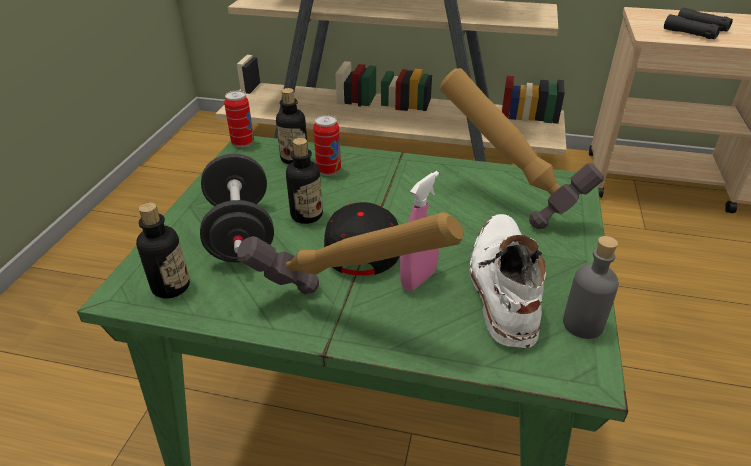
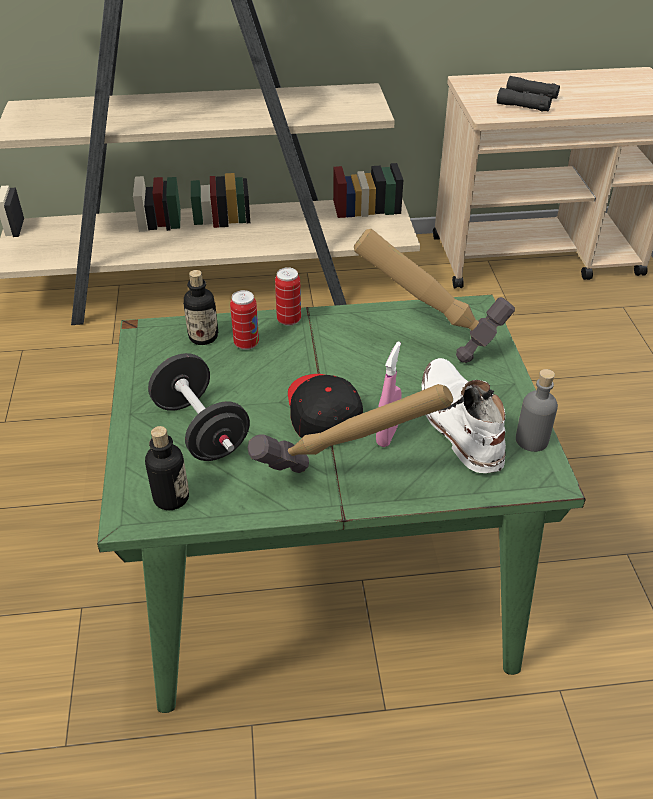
camera: 20 degrees left, 5 degrees up
(243, 143) = (137, 330): can -> can (289, 320)
(306, 215) = (253, 396): bottle -> none

